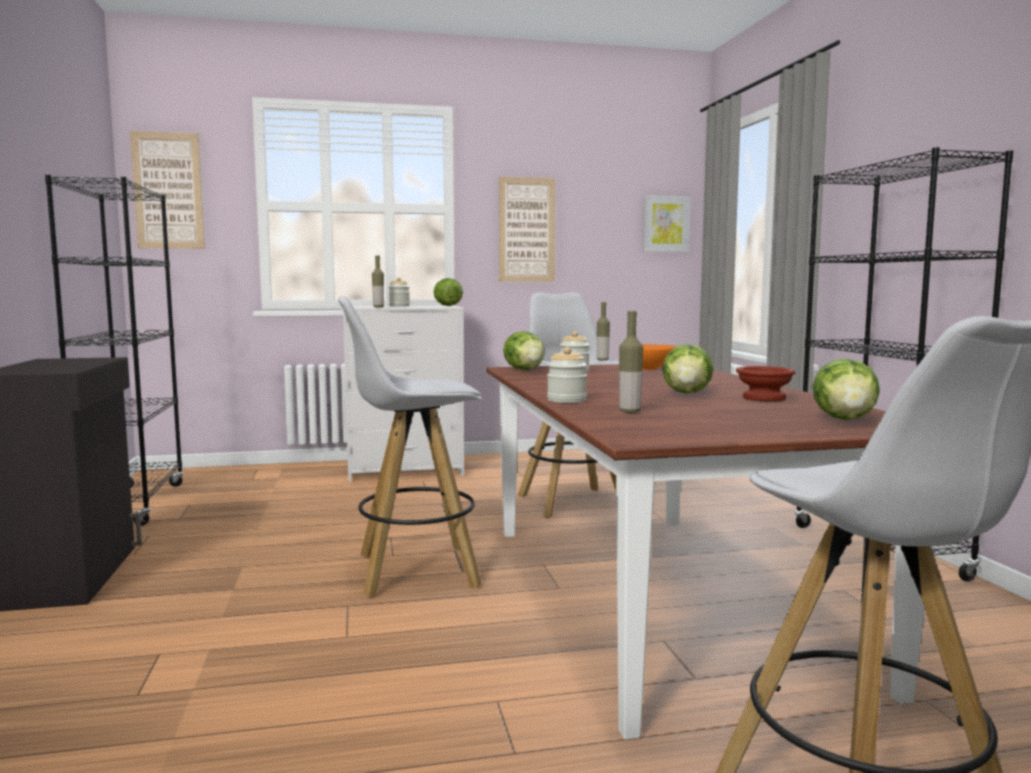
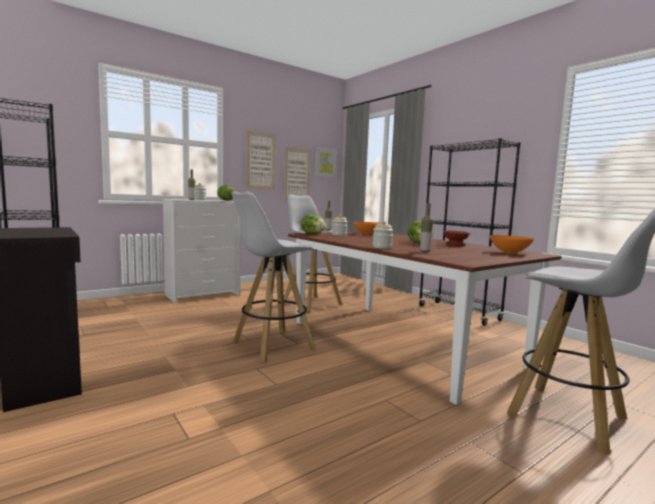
camera: 25 degrees left, 0 degrees up
(168, 191) = (35, 116): picture -> picture (296, 175)
(844, 420) = (510, 252): lettuce -> orange bowl

